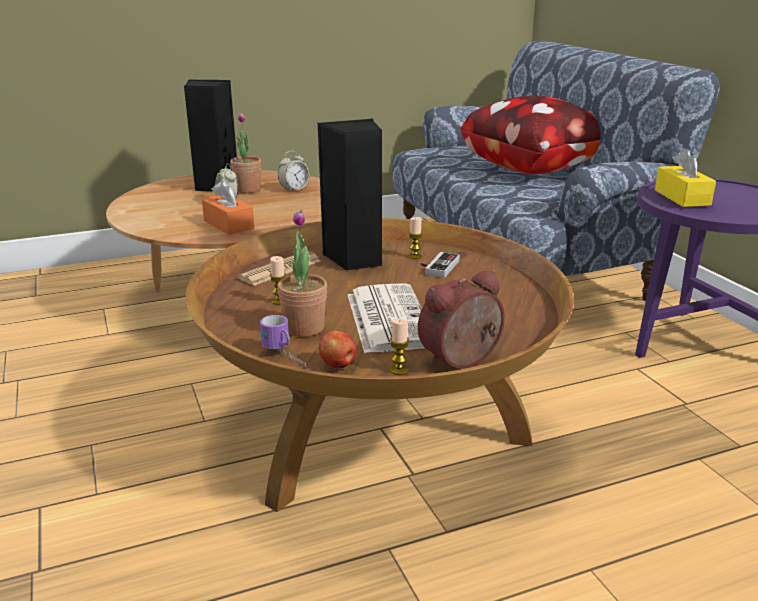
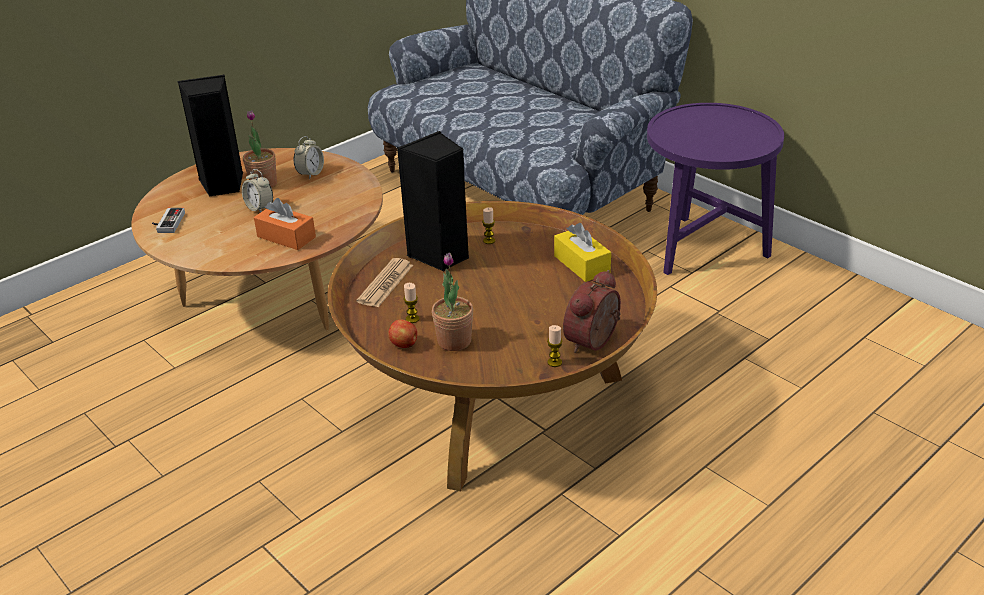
camera: 20 degrees left, 10 degrees up
(285, 356) = (461, 372): mug -> none
(338, 365) = (507, 369): apple -> apple (404, 344)
(387, 318) = (512, 315): newspaper -> none
(437, 267) = (516, 249): game controller -> game controller (167, 223)
(534, 169) = (525, 100): pillow -> none
(682, 197) = (686, 135): yellow tissue box -> yellow tissue box (581, 264)

